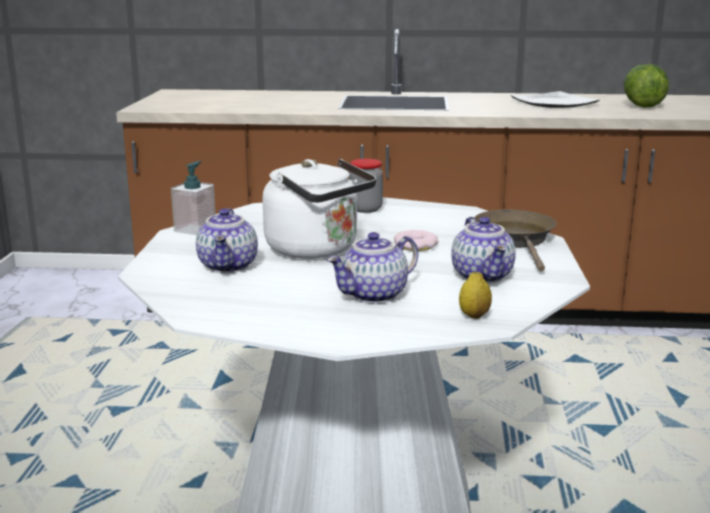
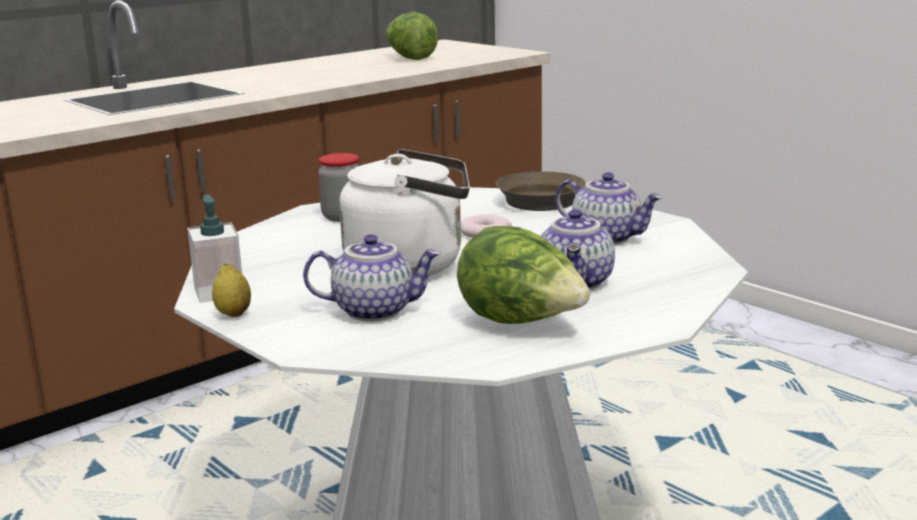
camera: 45 degrees left, 0 degrees up
(229, 266) = (375, 310): teapot -> teapot turned 45 degrees counterclockwise
(274, 304) = (521, 323): none -> lettuce
(474, 316) = (686, 268): lemon -> lemon (233, 314)
(554, 103) = (326, 69): plate -> none

